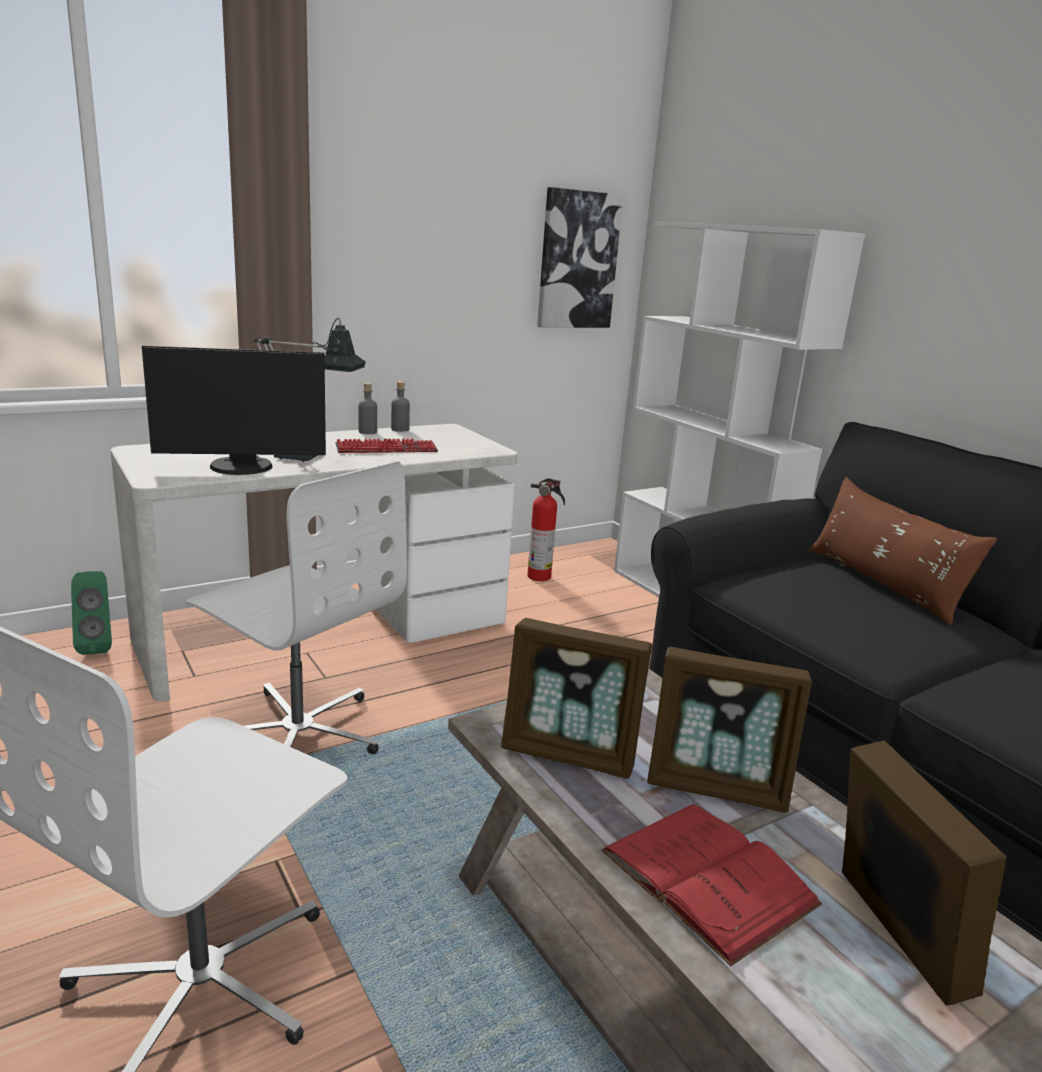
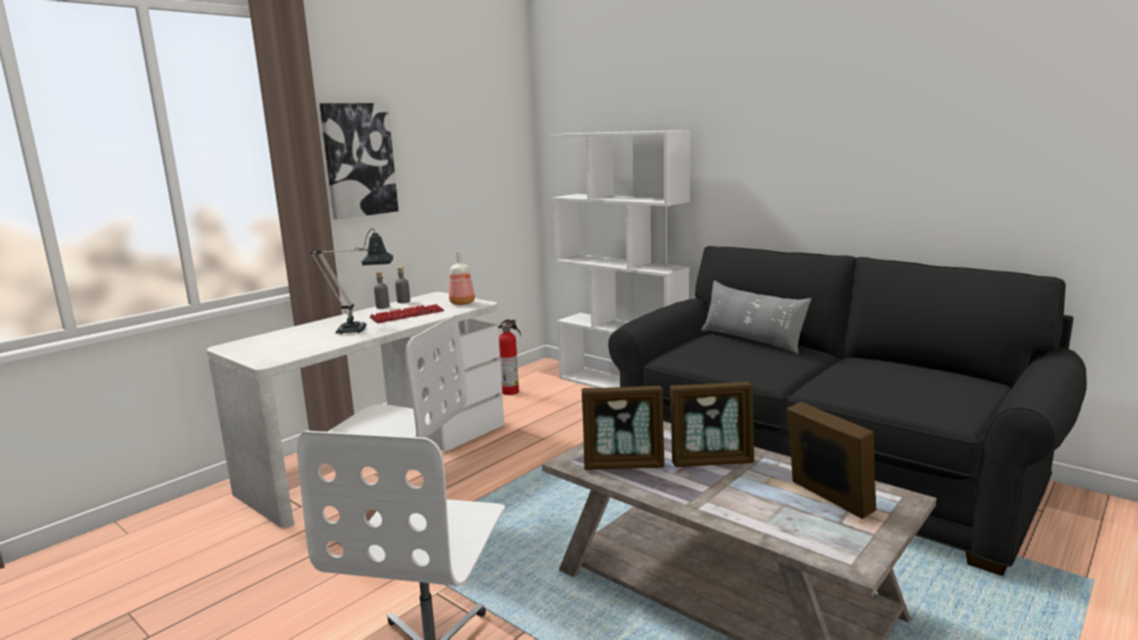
camera: 15 degrees left, 5 degrees down
(97, 646) = (209, 505): green speaker -> none
(241, 467) = (319, 344): monitor -> none
(472, 445) = (463, 303): none -> bottle
(577, 260) = (496, 165): picture -> picture (359, 160)
(708, 877) = (729, 499): red book -> none
(882, 584) = (751, 340): brown pillow -> grey pillow

